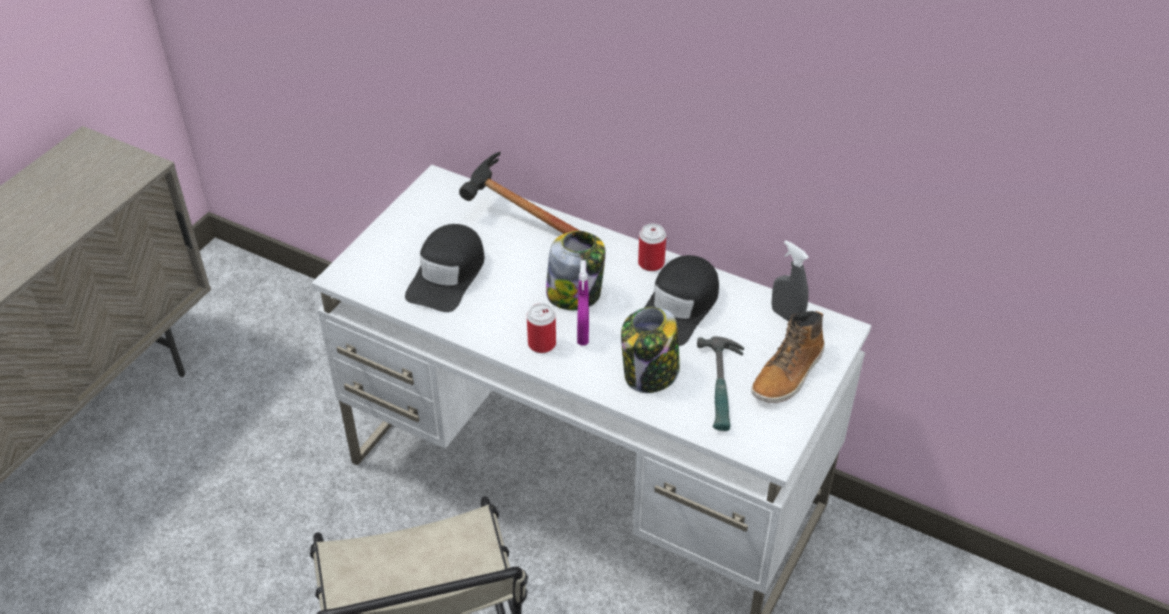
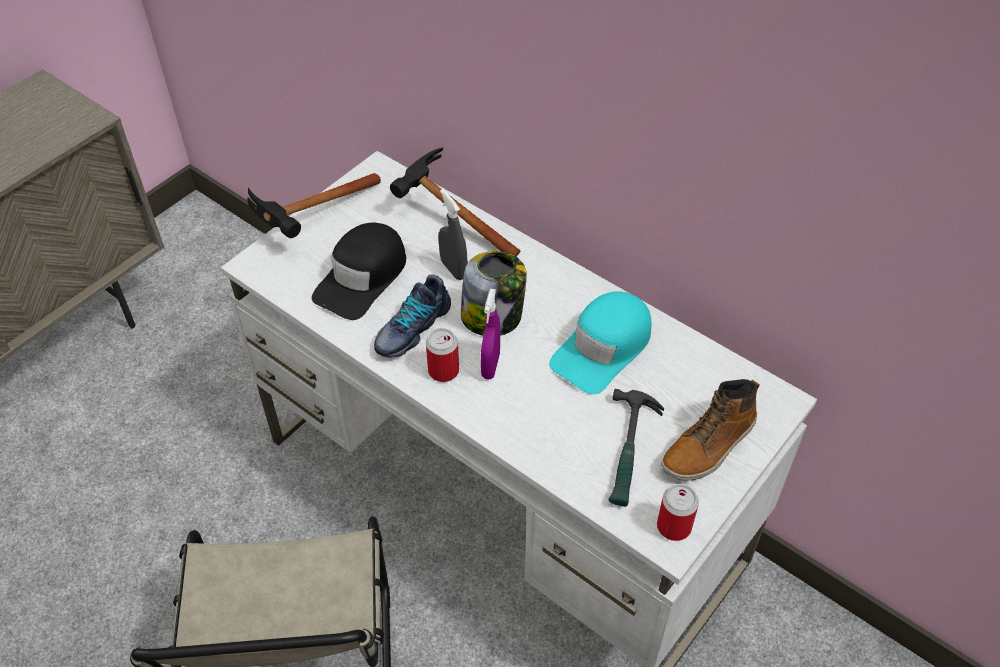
camera: 10 degrees right, 5 degrees up
(387, 235) = (311, 224): none -> hammer
(504, 312) = (411, 327): none -> shoe
(650, 374) = (553, 423): jar -> none
(651, 263) = (584, 292): can -> can (674, 526)
(679, 307) = (603, 348): black cap -> turquoise cap
(786, 316) = (721, 375): grey spray bottle -> grey spray bottle (453, 269)

